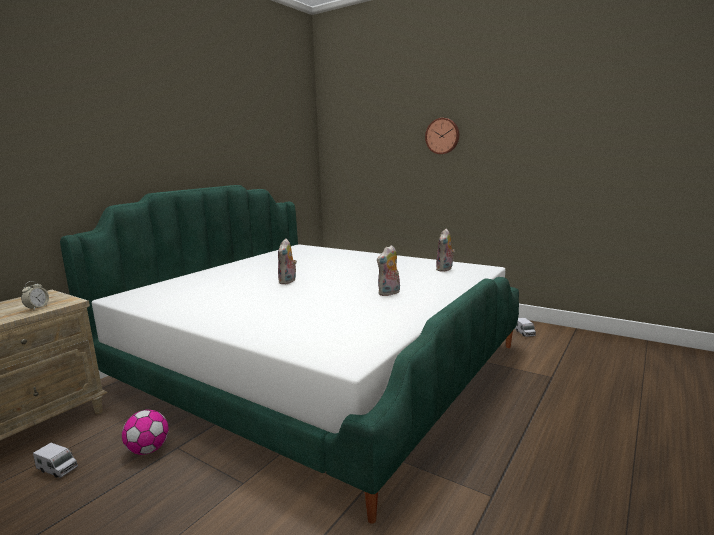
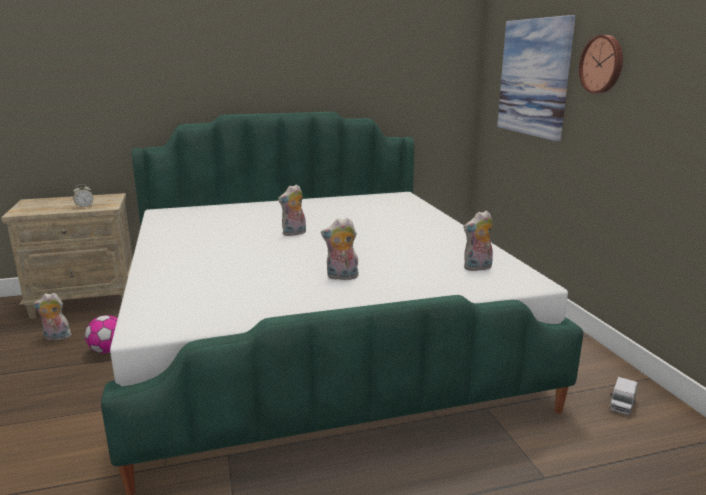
camera: 40 degrees right, 5 degrees up
(57, 469) = (56, 337): toy truck -> plush toy
(379, 149) = (534, 77): none -> picture

